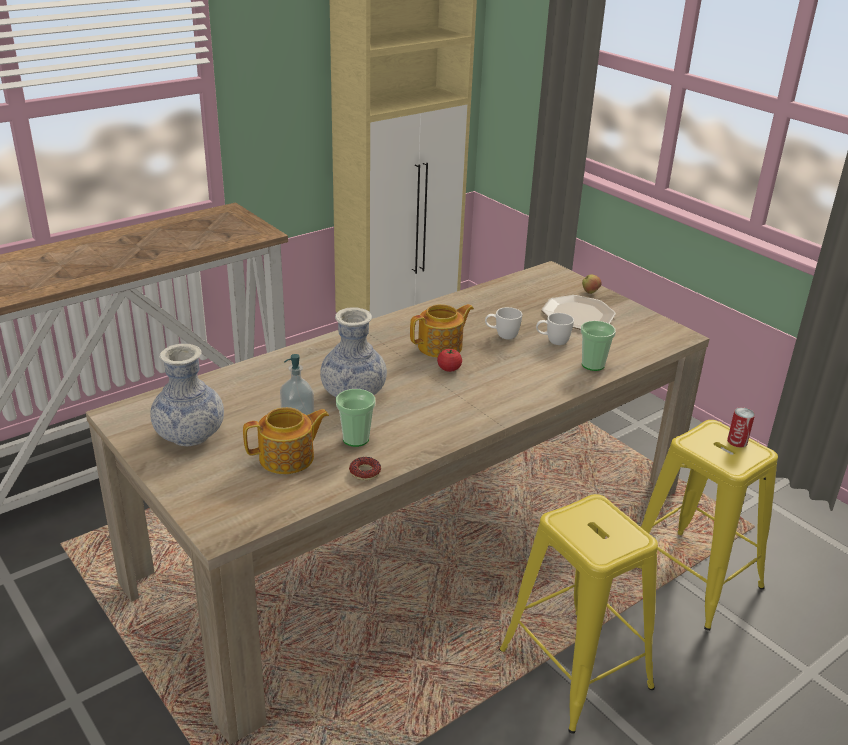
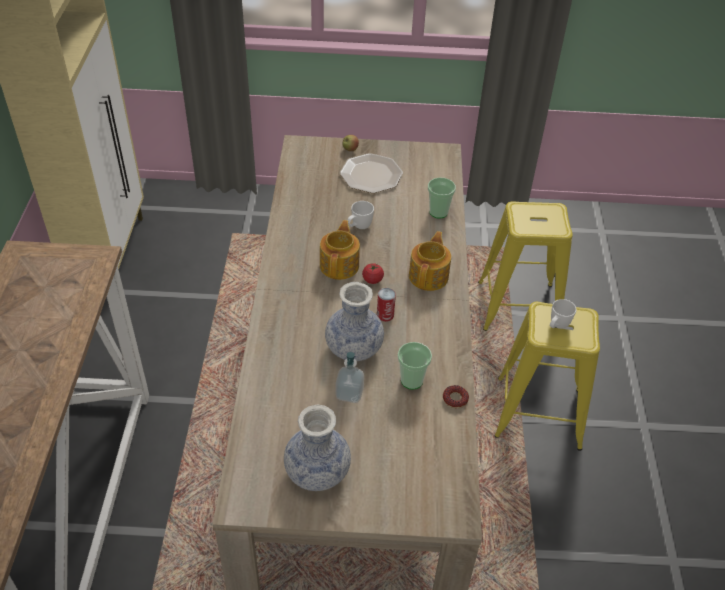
camera: 50 degrees left, 15 degrees up
(288, 458) = (401, 430): teapot -> teapot (429, 276)
(552, 342) = (392, 210): white mug -> white mug (557, 326)
(737, 441) = (538, 209): can -> can (385, 315)

